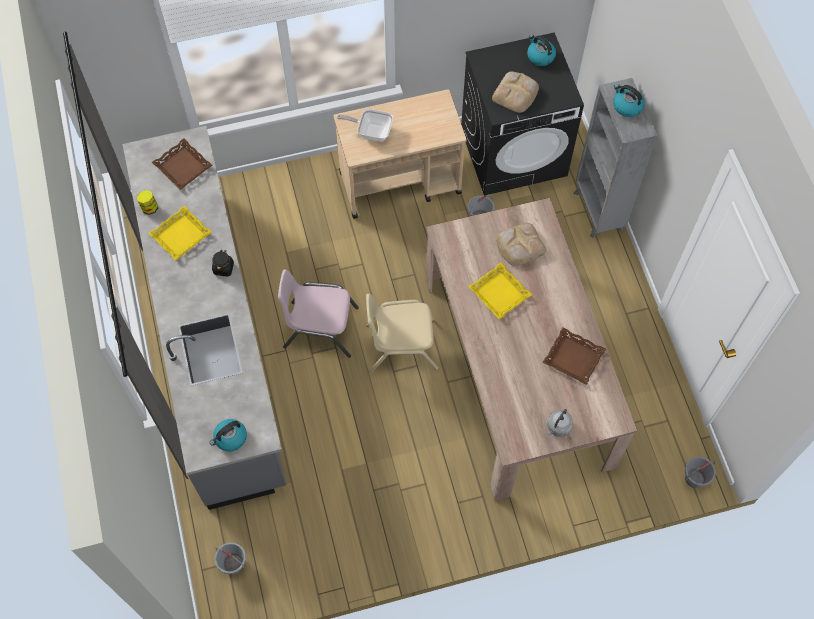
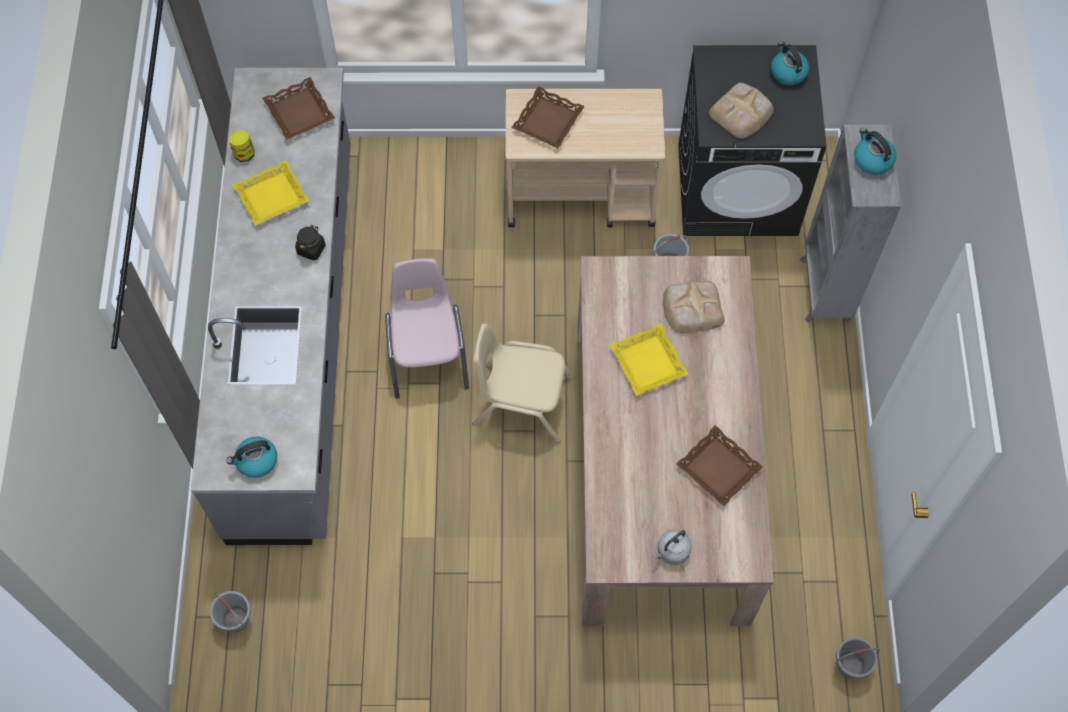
camera: 15 degrees right, 0 degrees up
(320, 328) = (428, 354): pink chair -> pink chair turned 60 degrees clockwise
(371, 131) = (547, 121): frying pan -> brown tray

